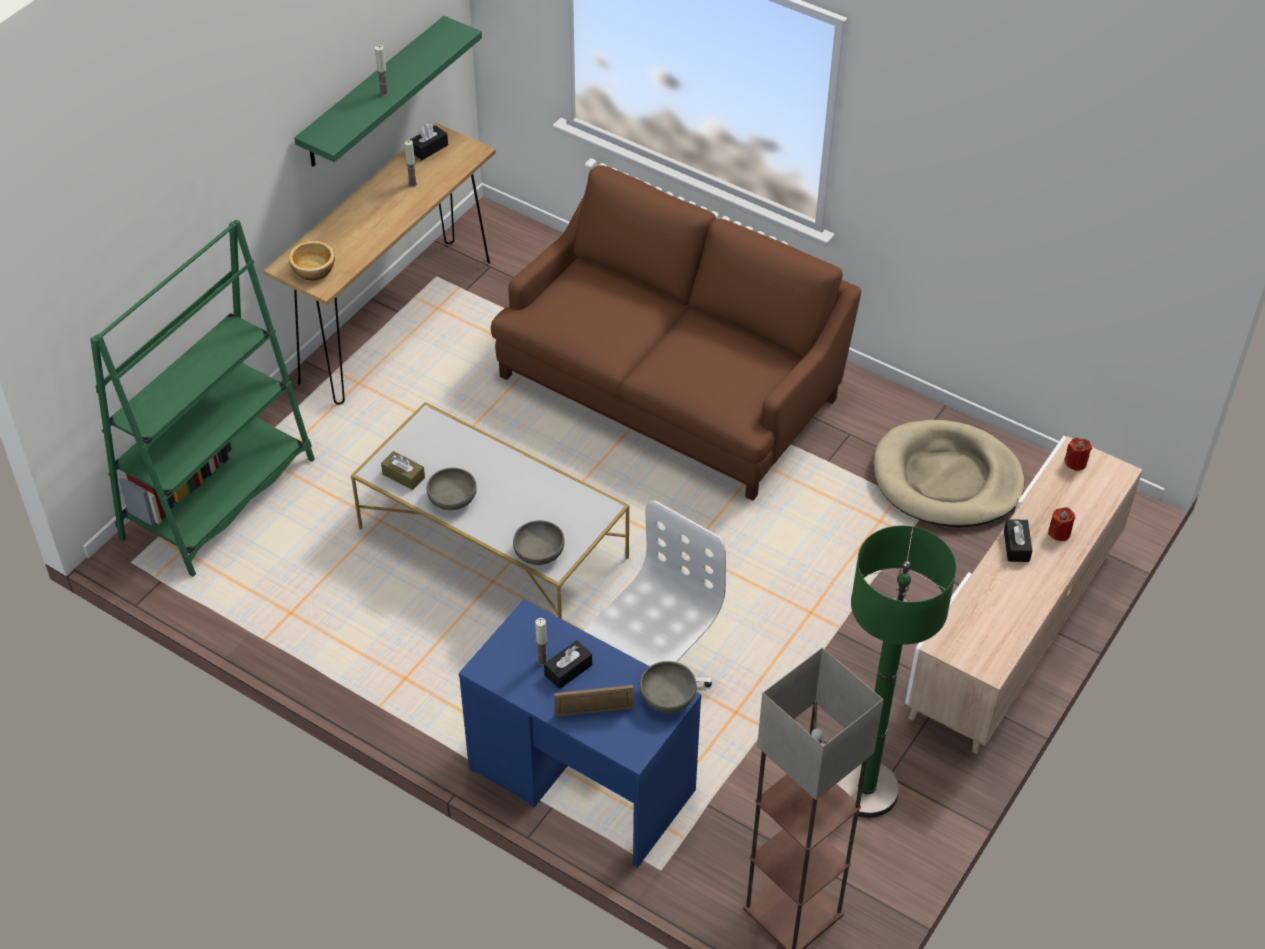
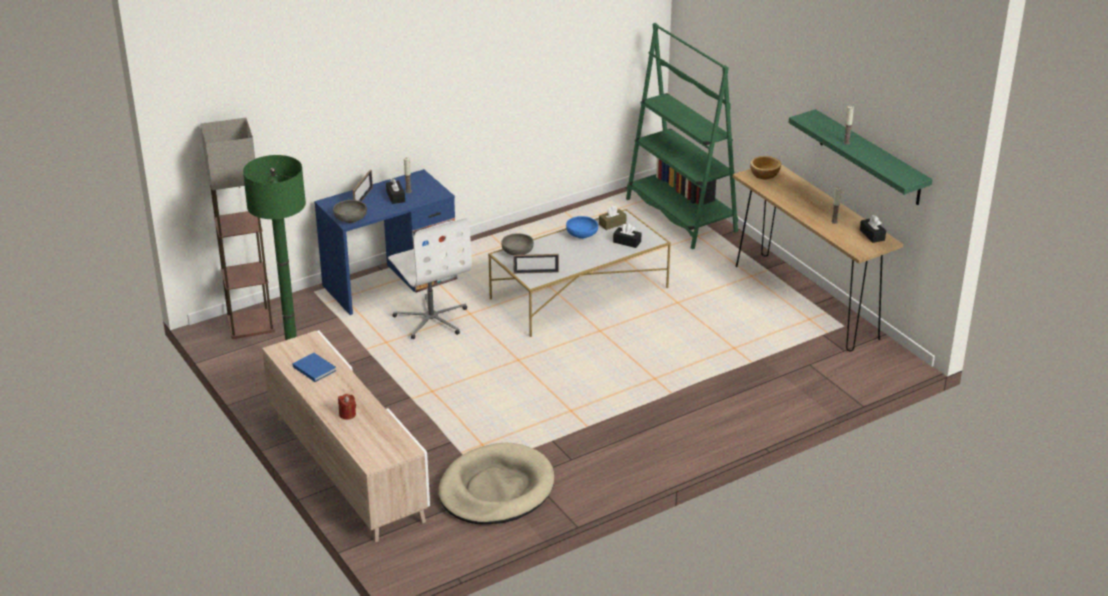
camera: 115 degrees right, 15 degrees down
(452, 499) = (581, 235): grey bowl -> blue bowl
(580, 514) = (536, 272): none -> picture frame
(672, 382) = (674, 396): brown sofa -> none
(999, 609) = (314, 368): none -> blue book
(1016, 546) = (353, 393): black tissue box -> black tissue box (627, 242)
(1075, 462) = (397, 446): red candle -> none

